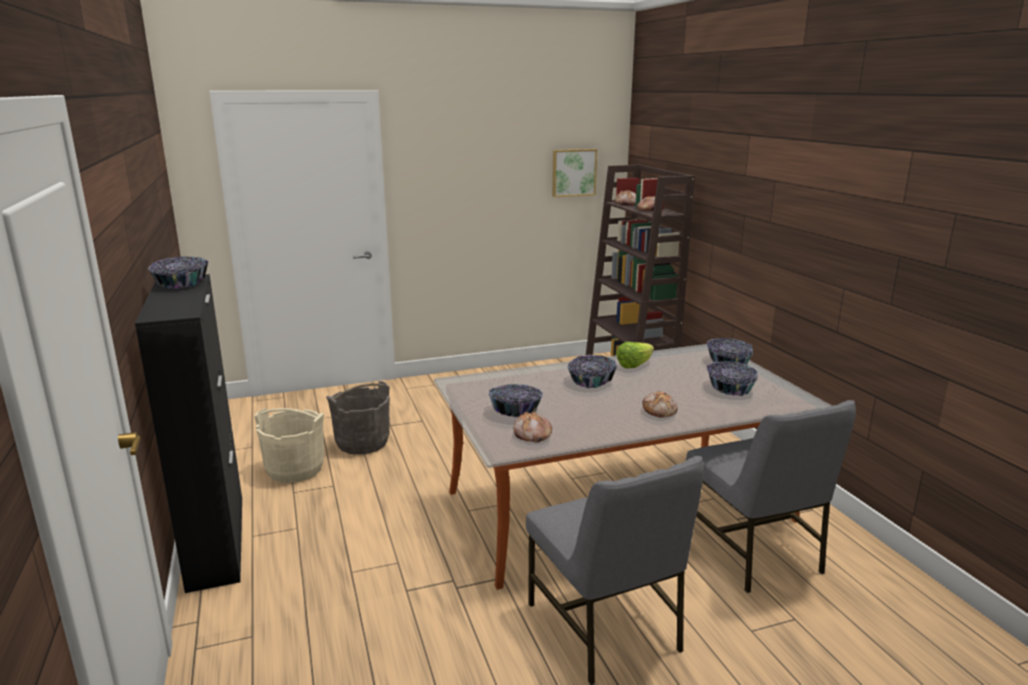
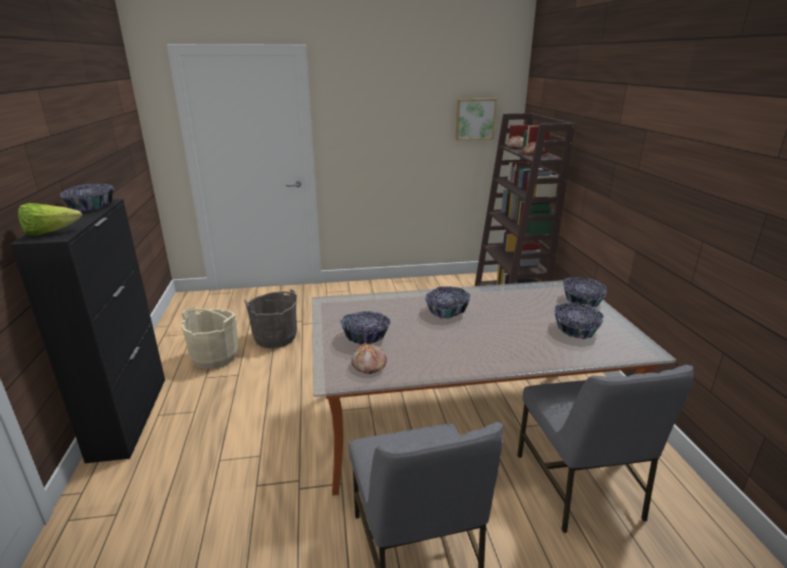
camera: 10 degrees right, 5 degrees up
(634, 365) = (492, 297): lettuce -> lettuce (50, 233)
(660, 411) = (498, 349): bread -> none

